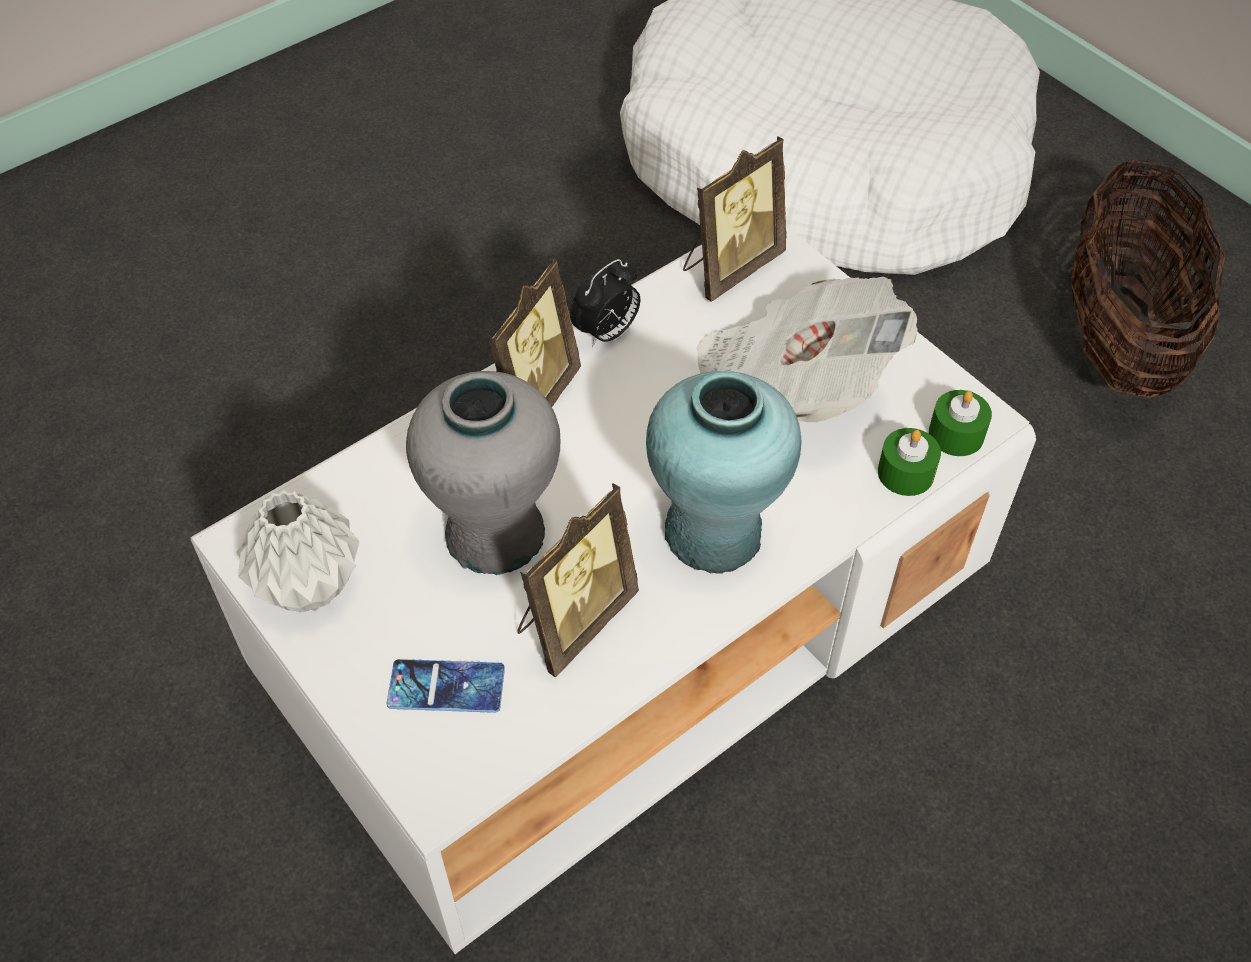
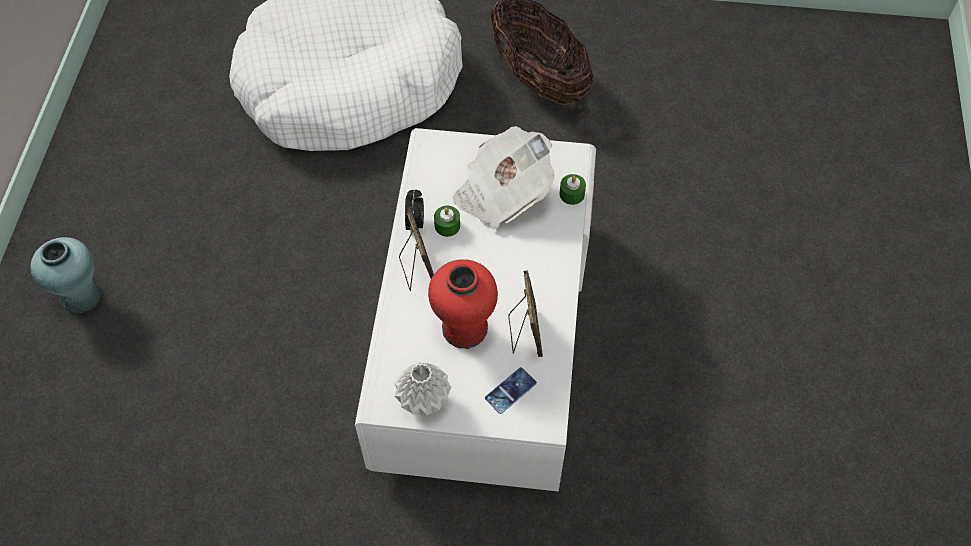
camera: 45 degrees left, 5 degrees up
(494, 533) = (464, 328): grey vase -> red vase
(713, 531) = (534, 265): turquoise vase -> turquoise vase (81, 296)
(729, 267) = (429, 162): picture frame -> none
(956, 434) = (573, 167): green candle -> green candle (447, 225)

